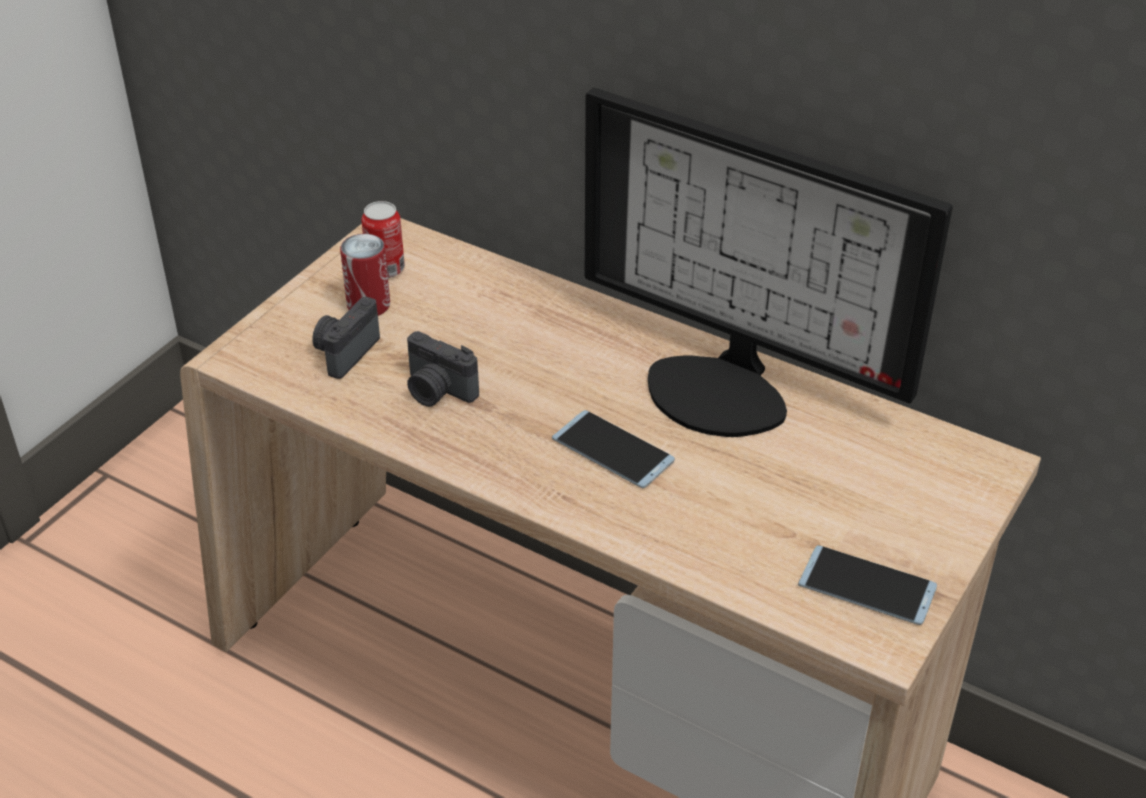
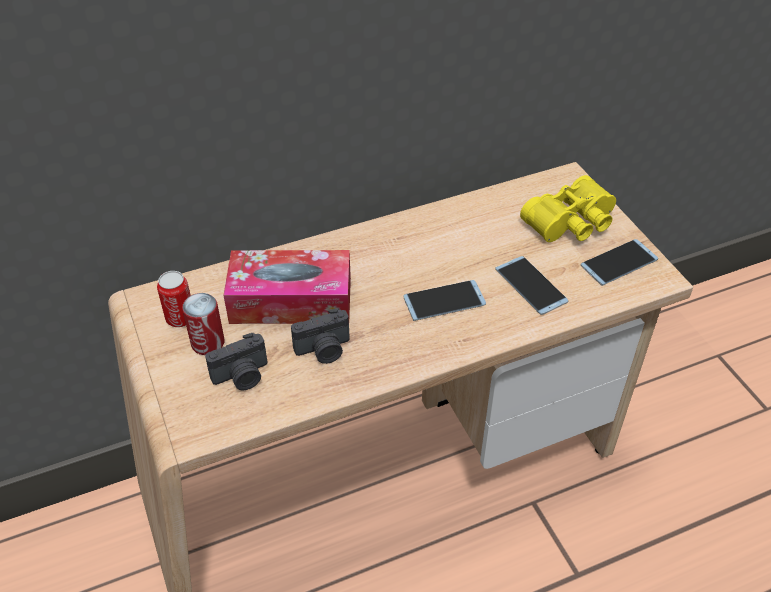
camera: 55 degrees left, 5 degrees up
(344, 352) = (242, 376): camera -> camera turned 90 degrees counterclockwise
(488, 330) = (291, 300): none -> tissue box
(724, 516) = (531, 285): none -> phone
(725, 388) = (434, 233): monitor -> none
(894, 507) = (572, 224): none -> yellow binoculars

